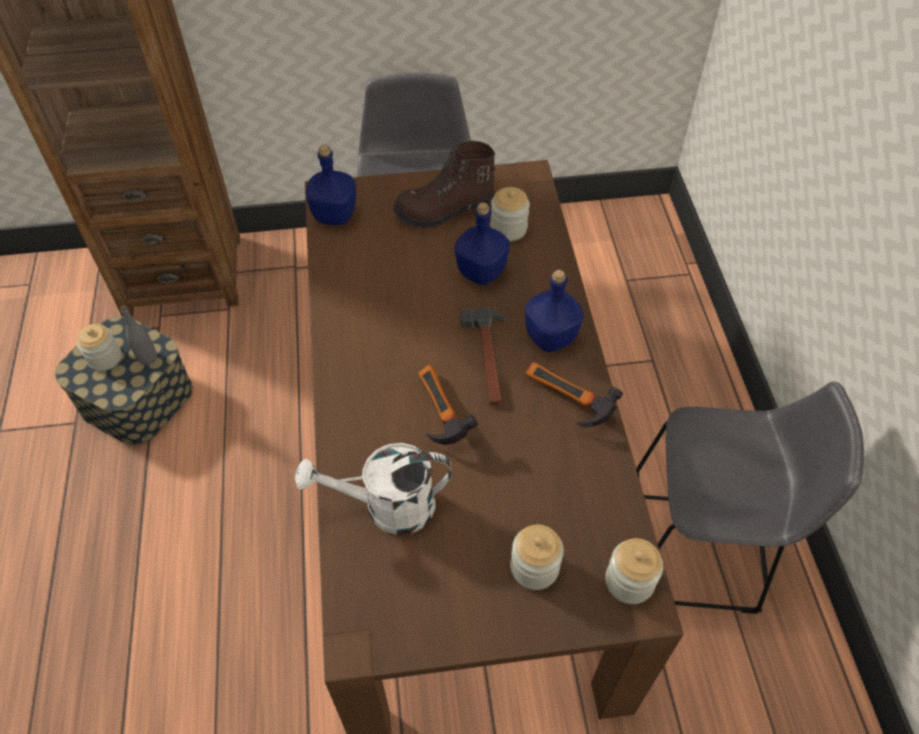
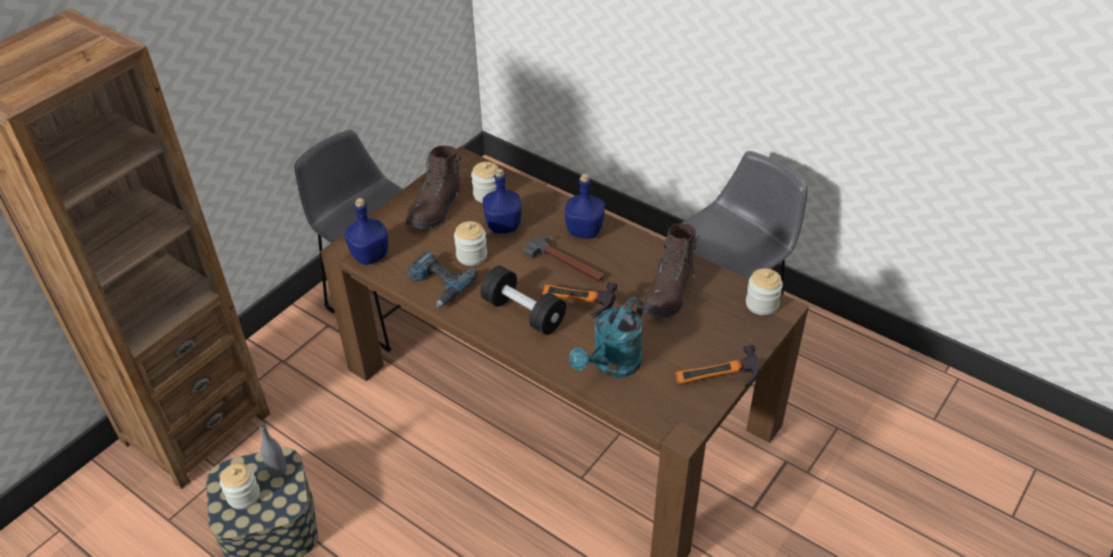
camera: 45 degrees left, 10 degrees down
(351, 287) = (438, 284): none -> power drill
(383, 378) = (523, 313): none -> black dumbbell
(387, 507) = (612, 366): white watering can -> turquoise watering can
(534, 567) = (715, 333): jar -> jar (471, 255)
(547, 477) = (669, 292): none -> brown boot
(564, 403) = (633, 255): hammer -> hammer (717, 383)

